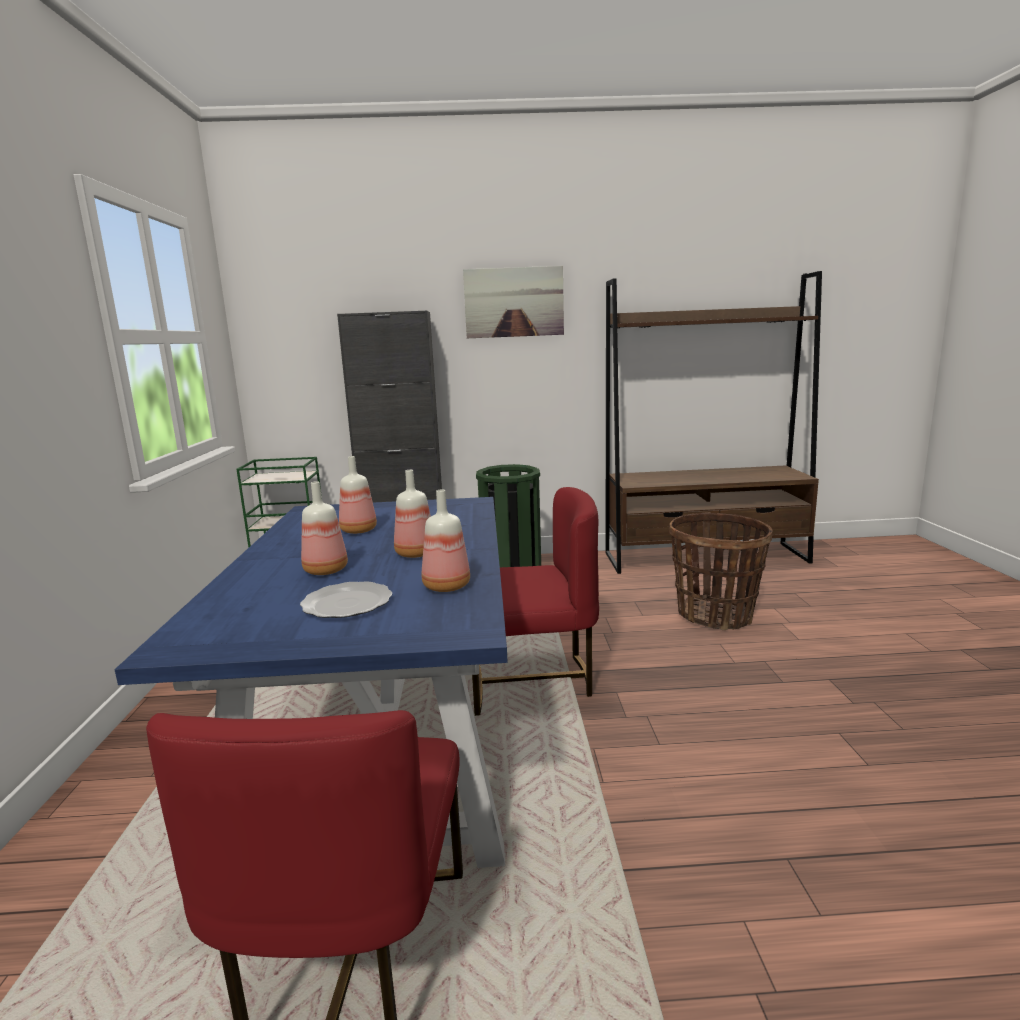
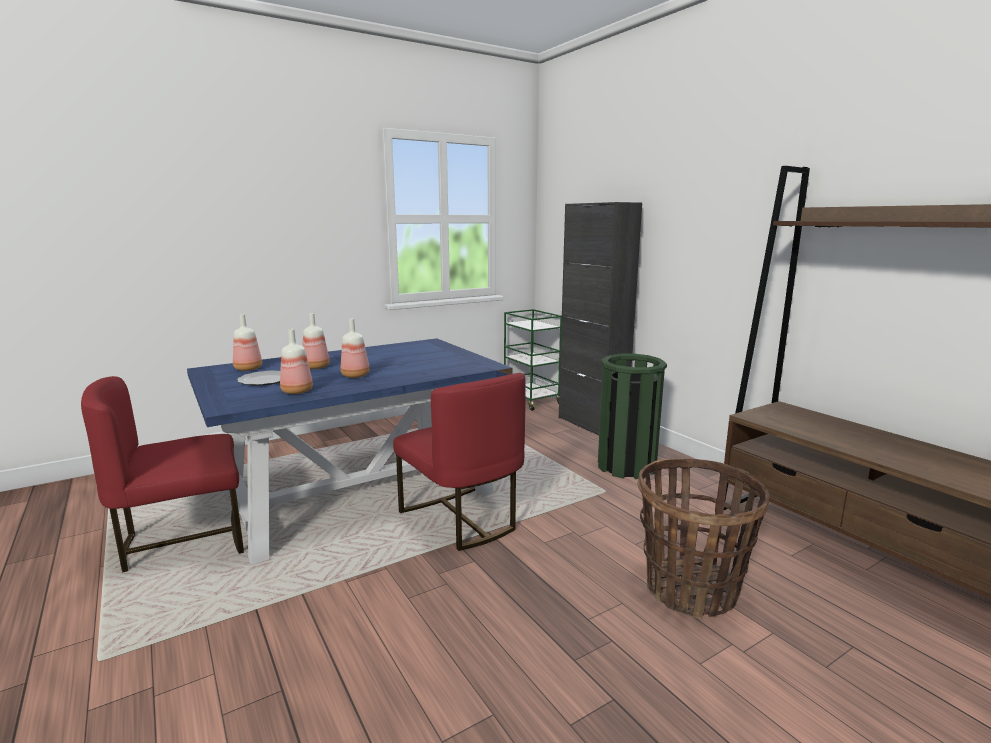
camera: 60 degrees right, 0 degrees up
(358, 531) = (394, 358): bottle -> bottle (247, 369)
(514, 302) = (713, 193): picture -> none

